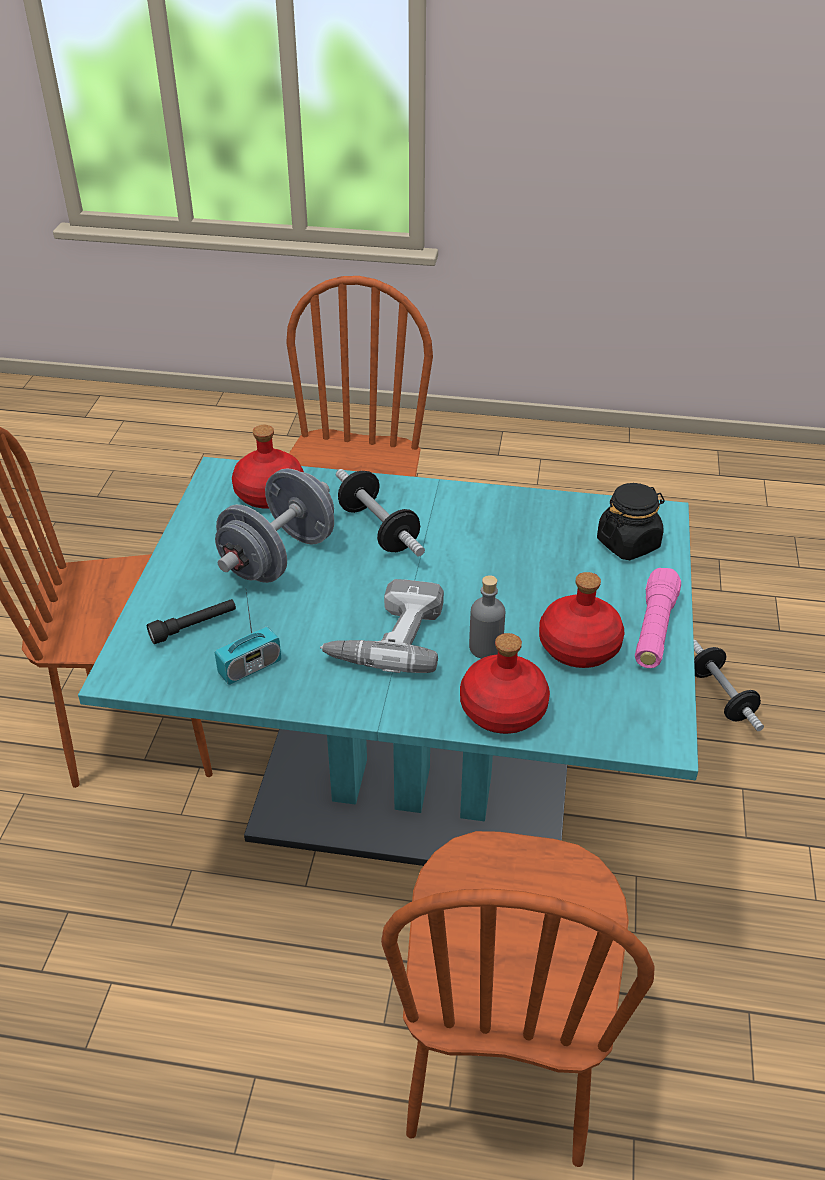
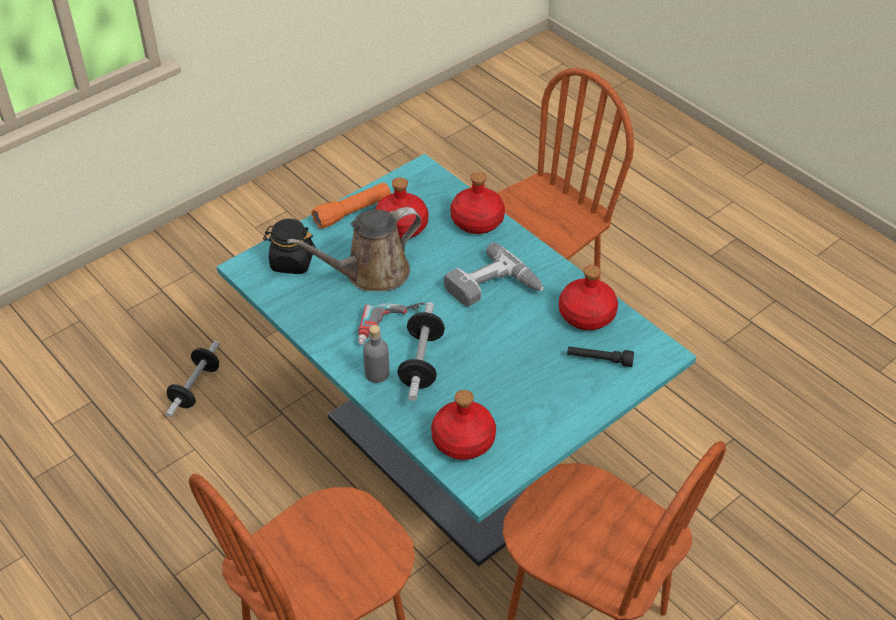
camera: 140 degrees left, 5 degrees up
(250, 667) = (586, 315): radio -> red bottle
(279, 557) = (505, 380): grey dumbbell -> none
(447, 541) = (391, 327): none -> power drill
(485, 647) = (448, 253): grey bottle -> grey bottle (377, 373)
(536, 578) = (371, 273): none -> brown watering can
(654, 630) = (352, 212): pink flashlight -> orange flashlight

